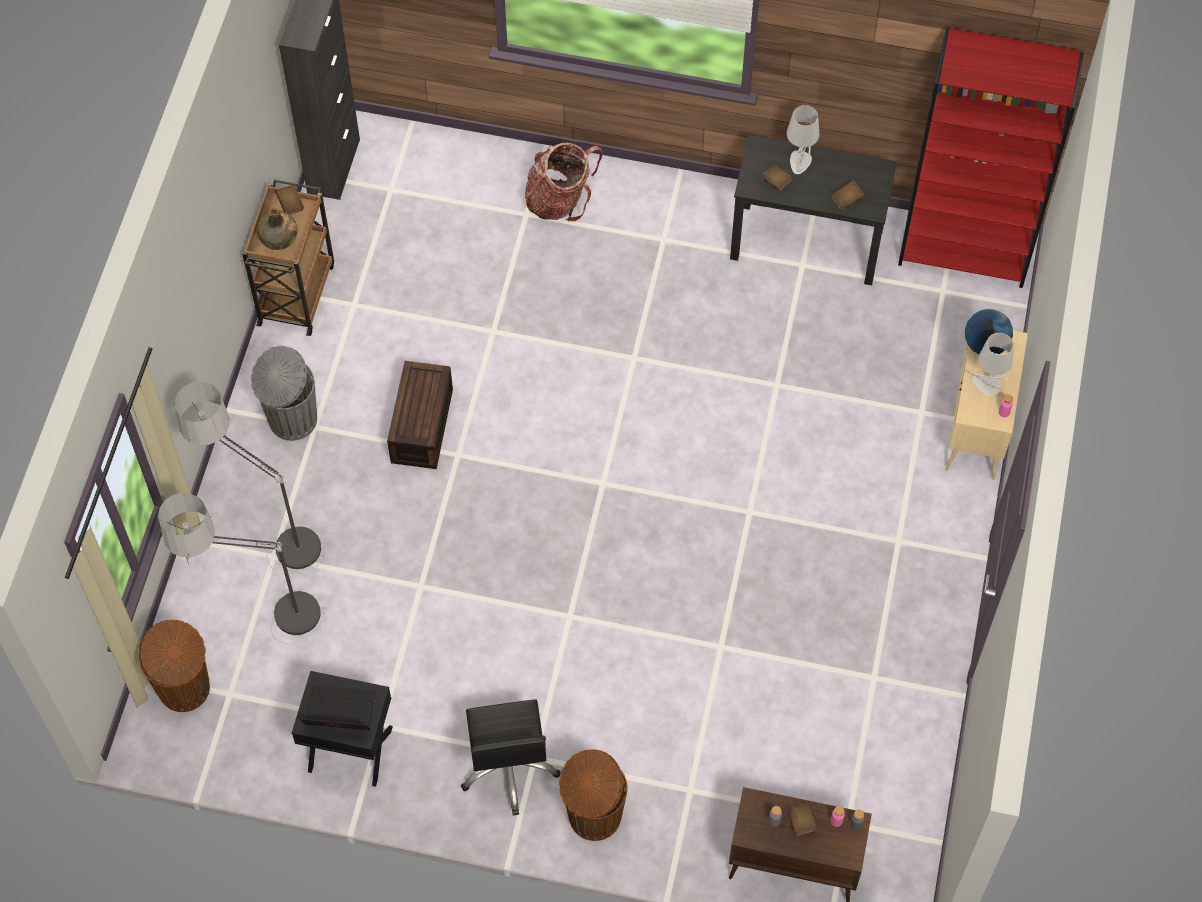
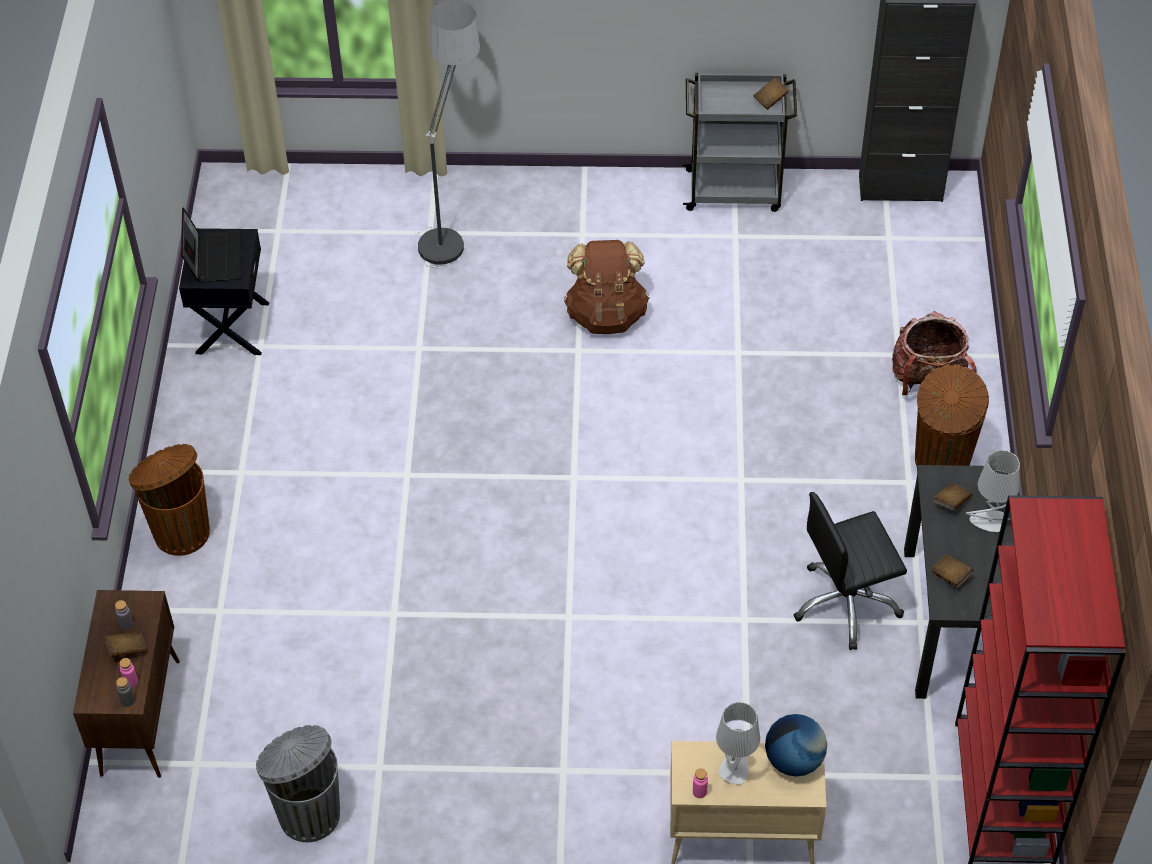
camera: 80 degrees right, 10 degrees down
(185, 689) = (278, 199): brown trash can -> brown trash can (941, 461)
(260, 620) = (358, 236): floor lamp -> none
(279, 238) = (727, 99): green bottle -> none
(291, 420) = (585, 215): grey trash can -> grey trash can (308, 813)
(297, 293) = (735, 190): brown cart -> grey cart
(420, 424) = (606, 314): brown storage box -> brown backpack
(509, 767) = (227, 454): black office chair -> black office chair (846, 604)

